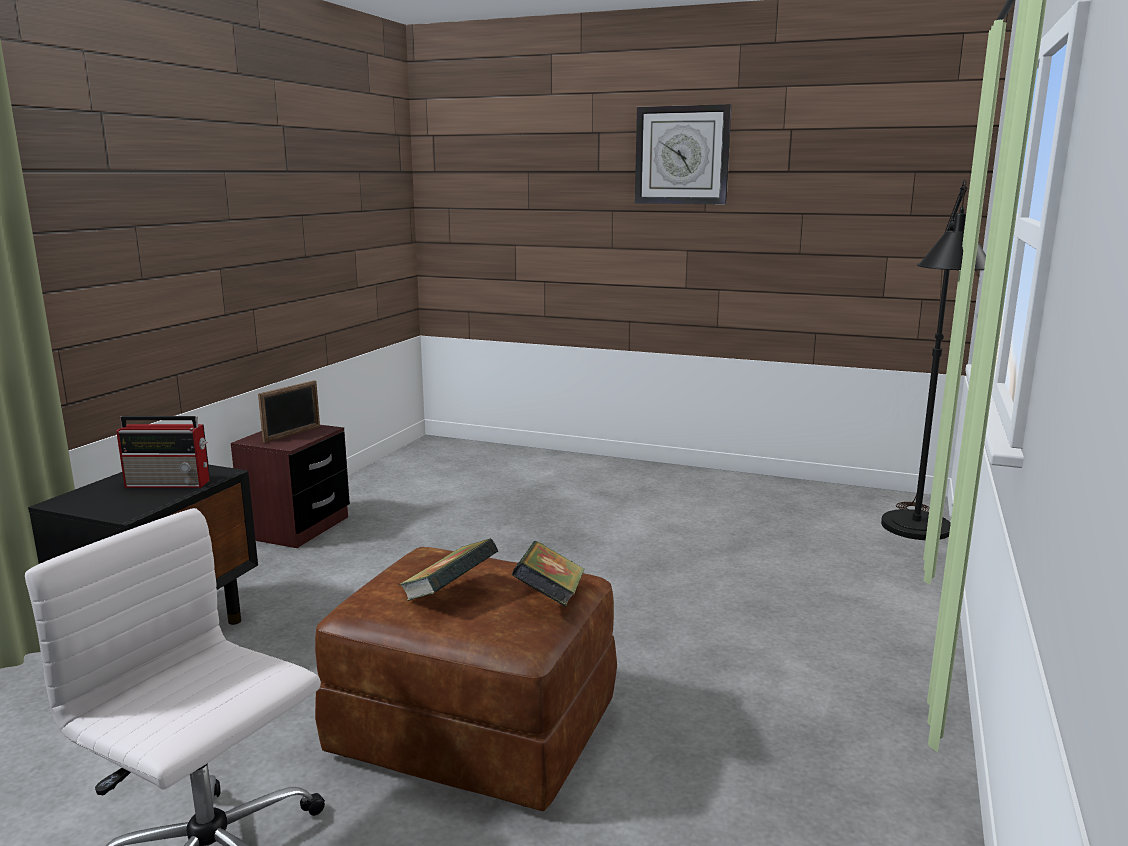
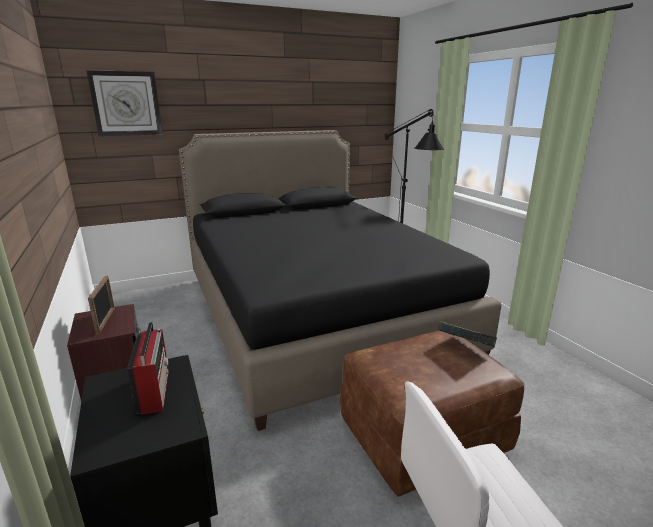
camera: 45 degrees left, 5 degrees up
(170, 483) = (154, 390): radio -> radio turned 60 degrees counterclockwise
(449, 594) = (431, 368): book -> none
(623, 541) = (315, 314): none -> black bed
(682, 155) = (258, 95): wall clock -> wall clock (126, 103)

